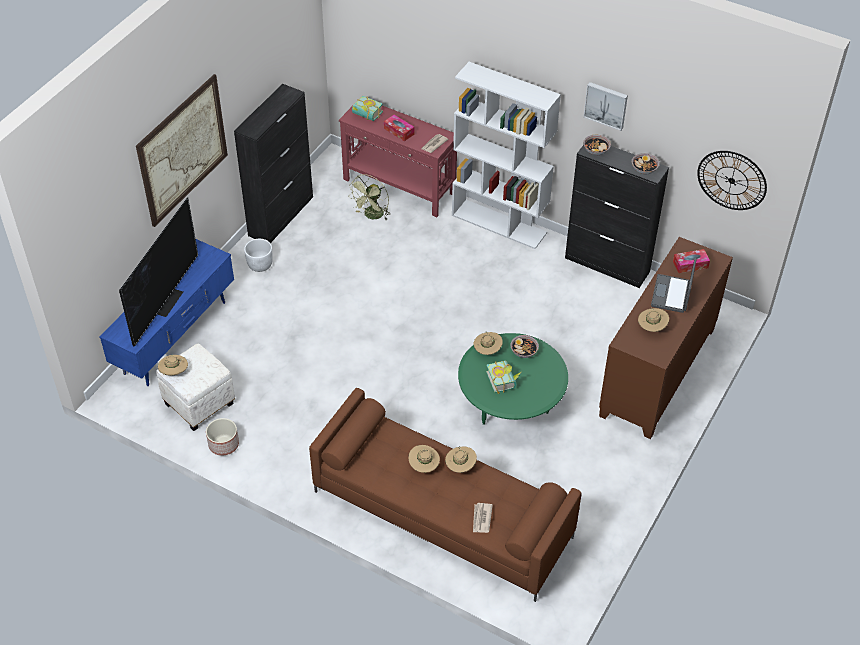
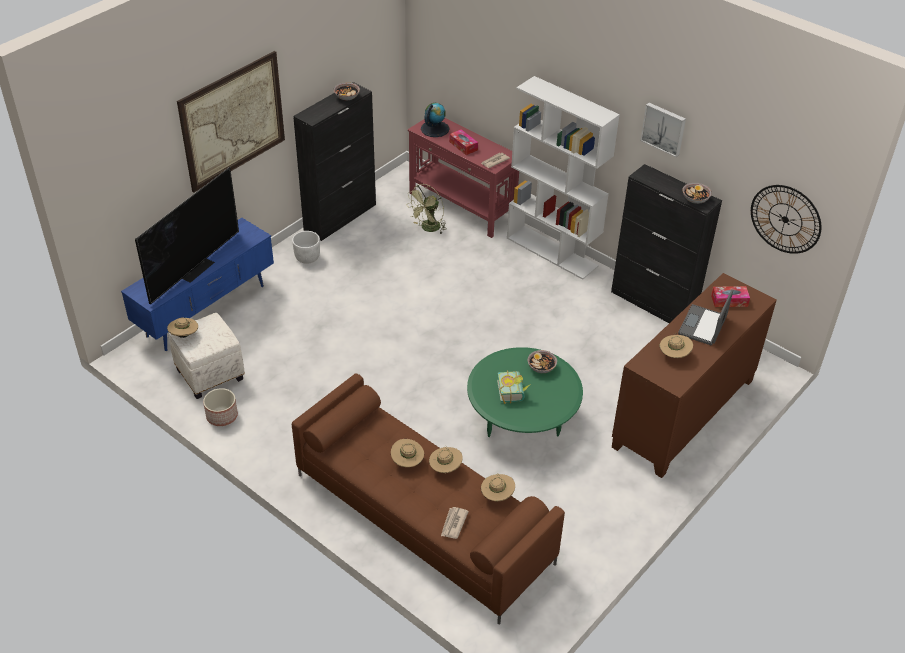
camera: 10 degrees right, 5 degrees down
(365, 116) = (434, 129): book -> globe
(487, 350) = (504, 360): beige hat -> beige hat (497, 495)
(596, 150) = (649, 176): bowl -> bowl (347, 97)

